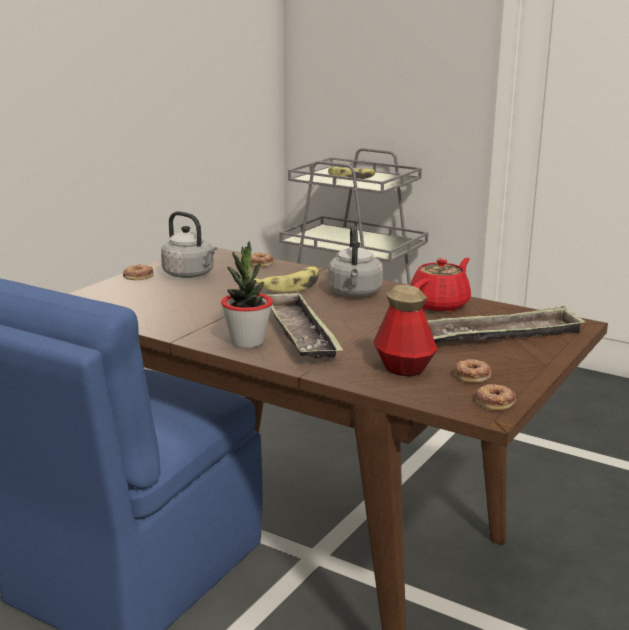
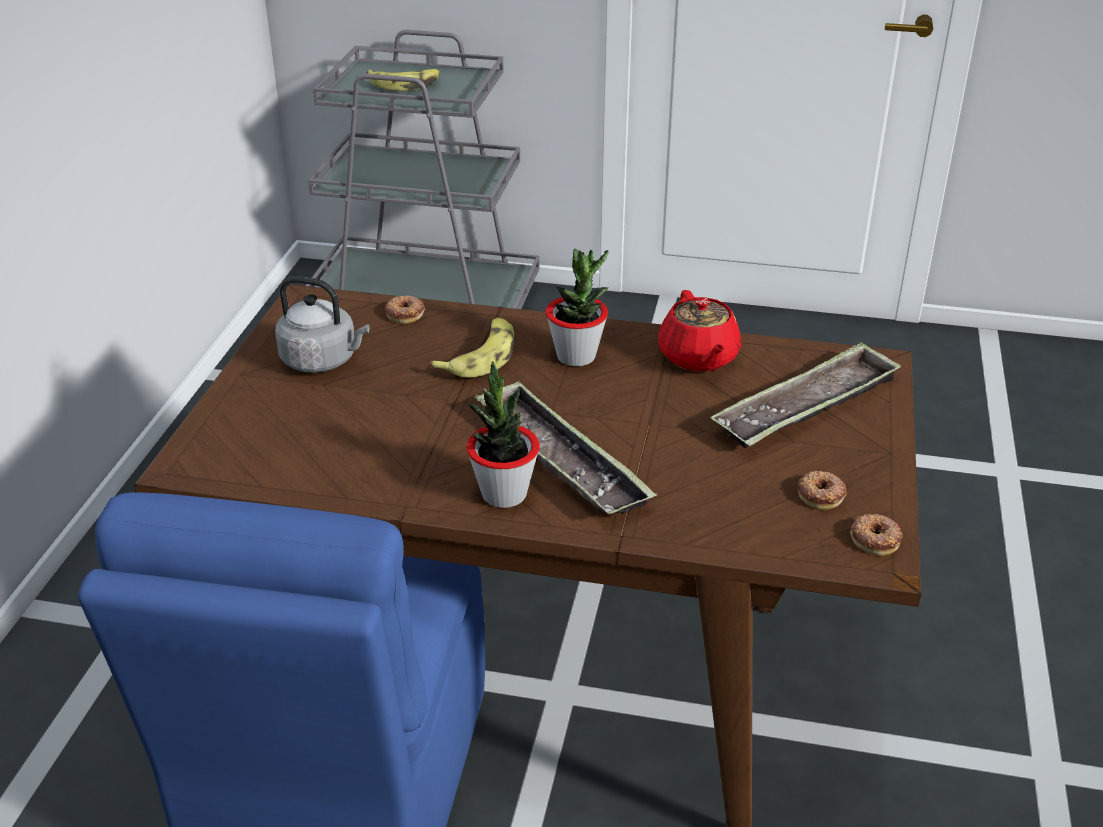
camera: 20 degrees left, 15 degrees up
(138, 276) = (247, 379): donut -> none
(355, 293) = (576, 356): grey kettle -> potted plant
(404, 368) = (733, 500): bottle -> none
(440, 305) = (698, 358): red teapot -> red teapot turned 150 degrees clockwise

